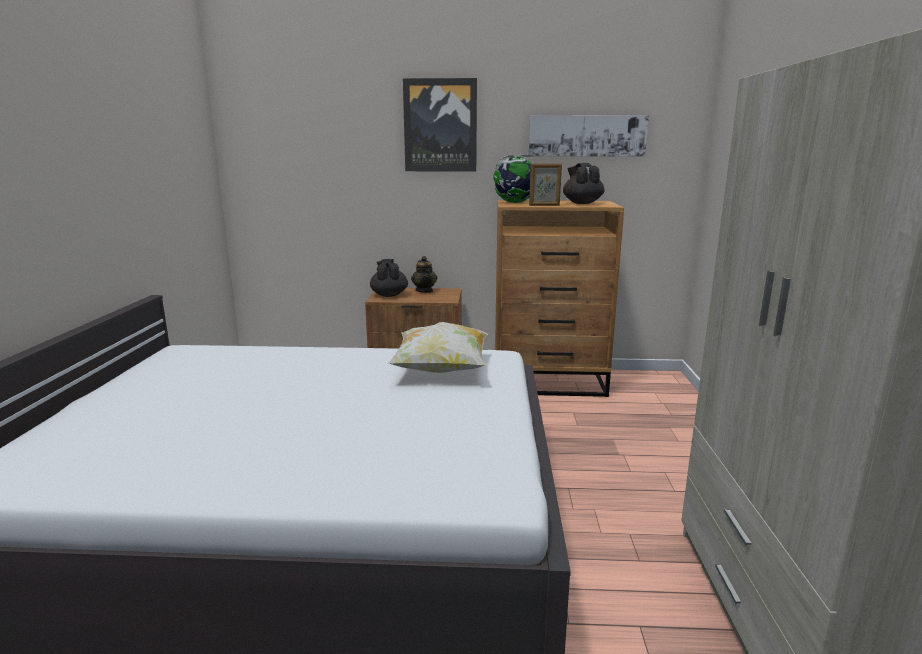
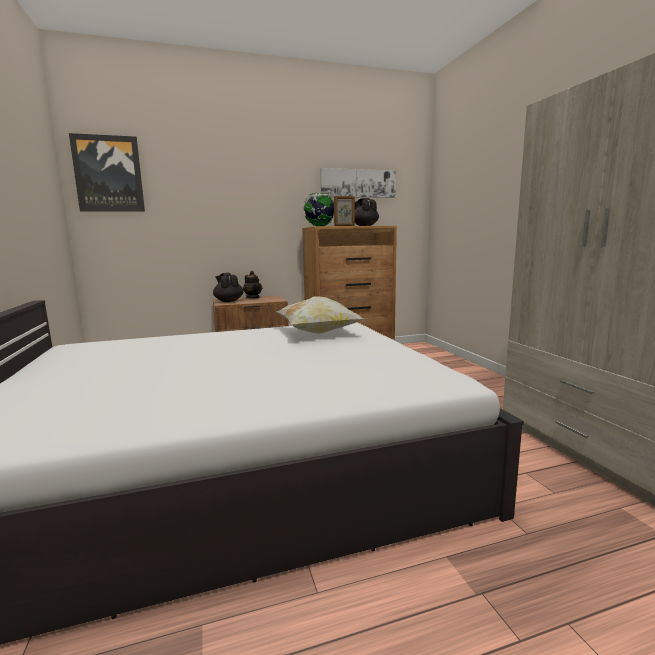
camera: 20 degrees left, 5 degrees down
(440, 126) = (257, 173): picture -> picture (108, 174)

